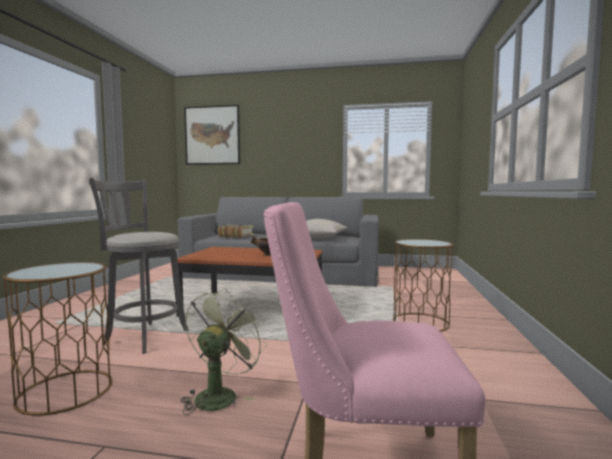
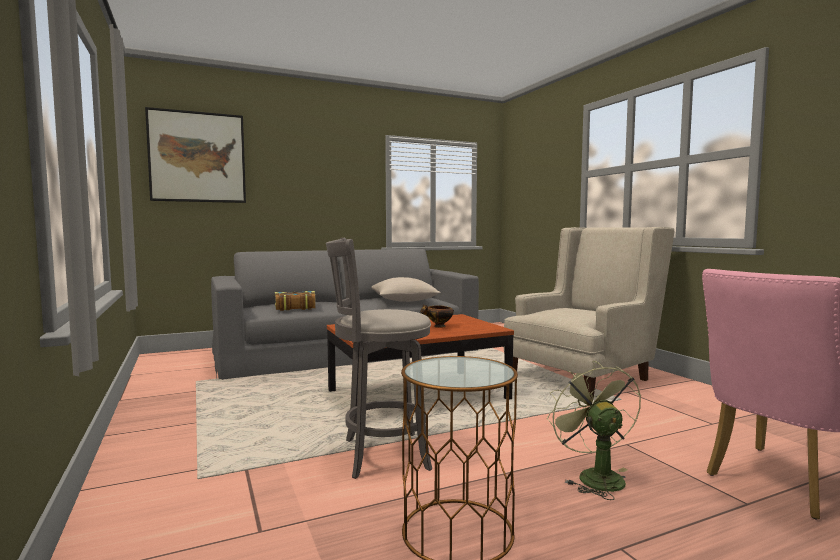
camera: 35 degrees left, 0 degrees up
(421, 322) = (584, 375): brown side table -> beige armchair

